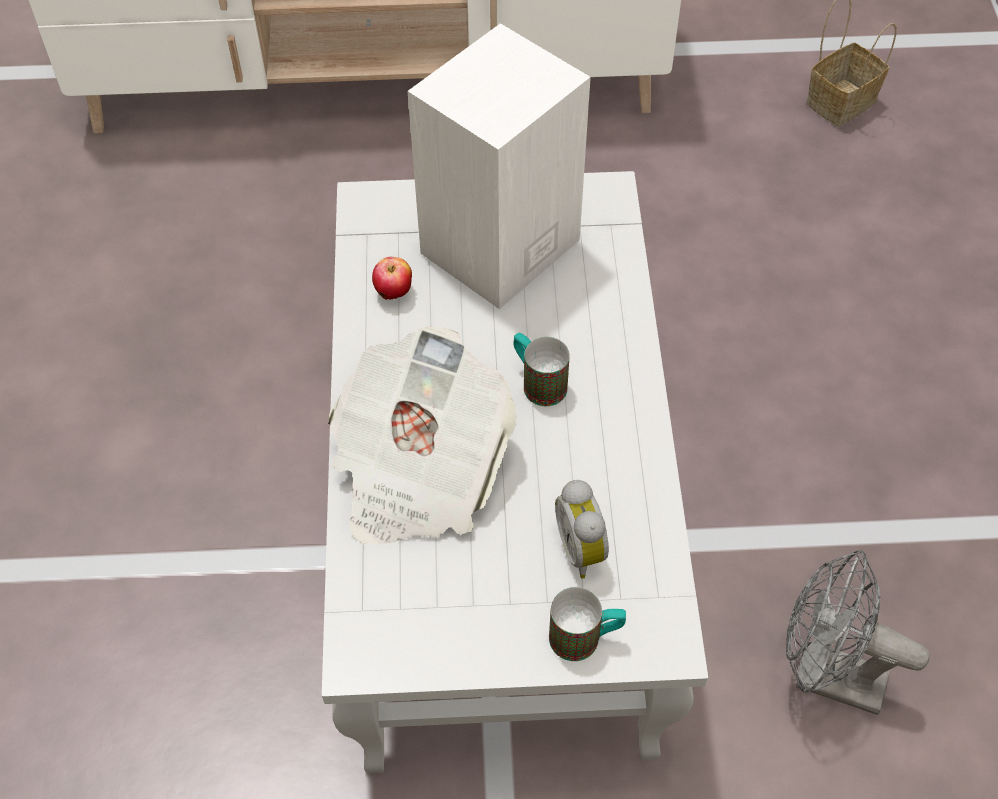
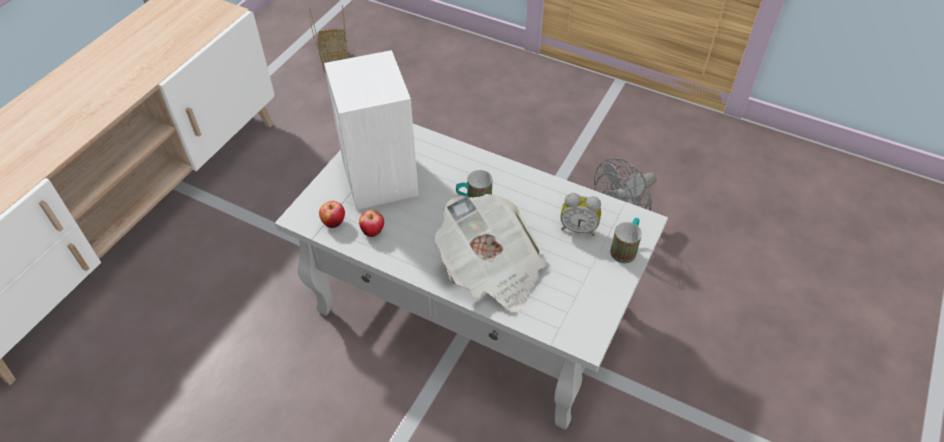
camera: 60 degrees left, 5 degrees down
(380, 242) = (334, 222): none -> apple

